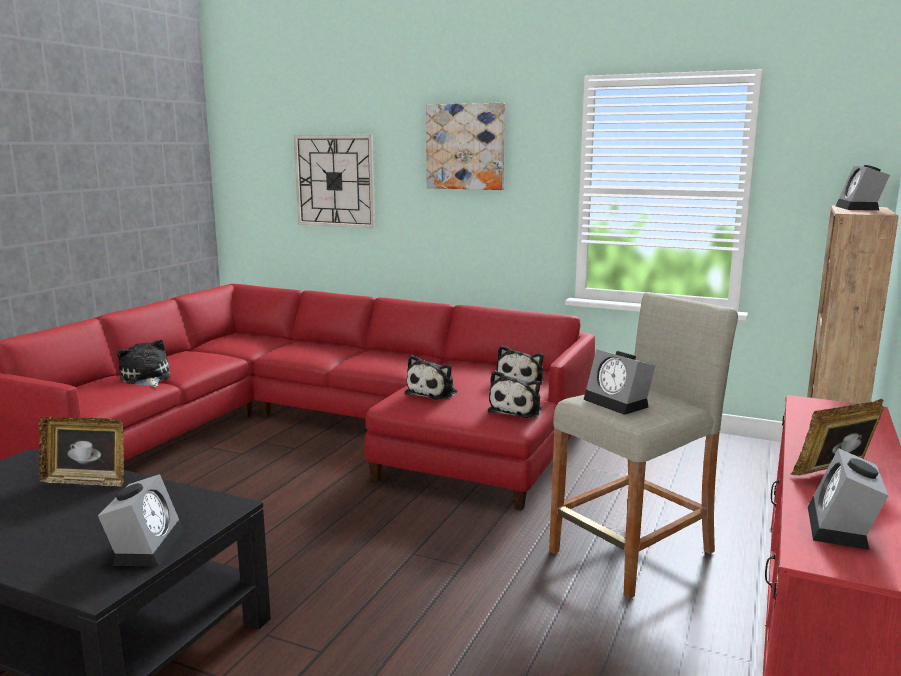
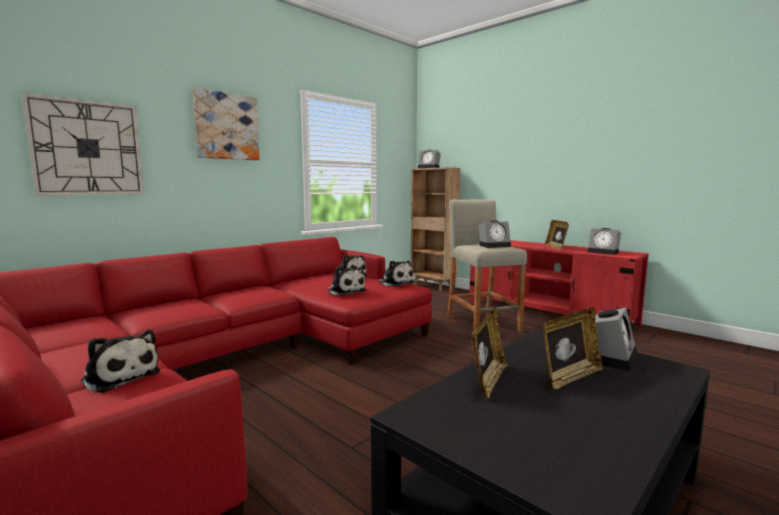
camera: 70 degrees left, 5 degrees down
(87, 518) = (570, 377): none -> picture frame
(146, 378) = (120, 376): plush toy -> plush toy turned 135 degrees counterclockwise
(146, 546) = (612, 357): alarm clock -> alarm clock turned 105 degrees clockwise

